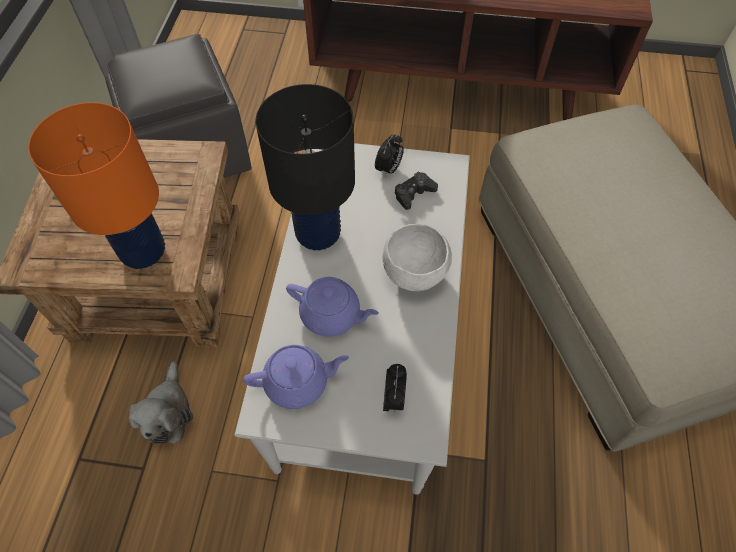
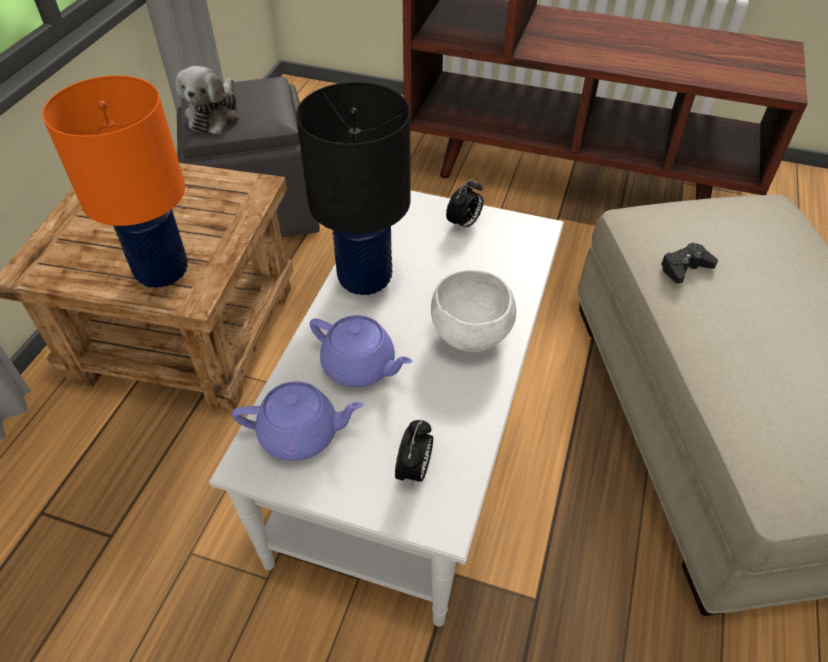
camera: 10 degrees right, 10 degrees down
(168, 412) = (158, 477): plush toy -> plush toy (215, 115)
(414, 193) = (488, 252): black game controller -> black game controller (685, 268)

